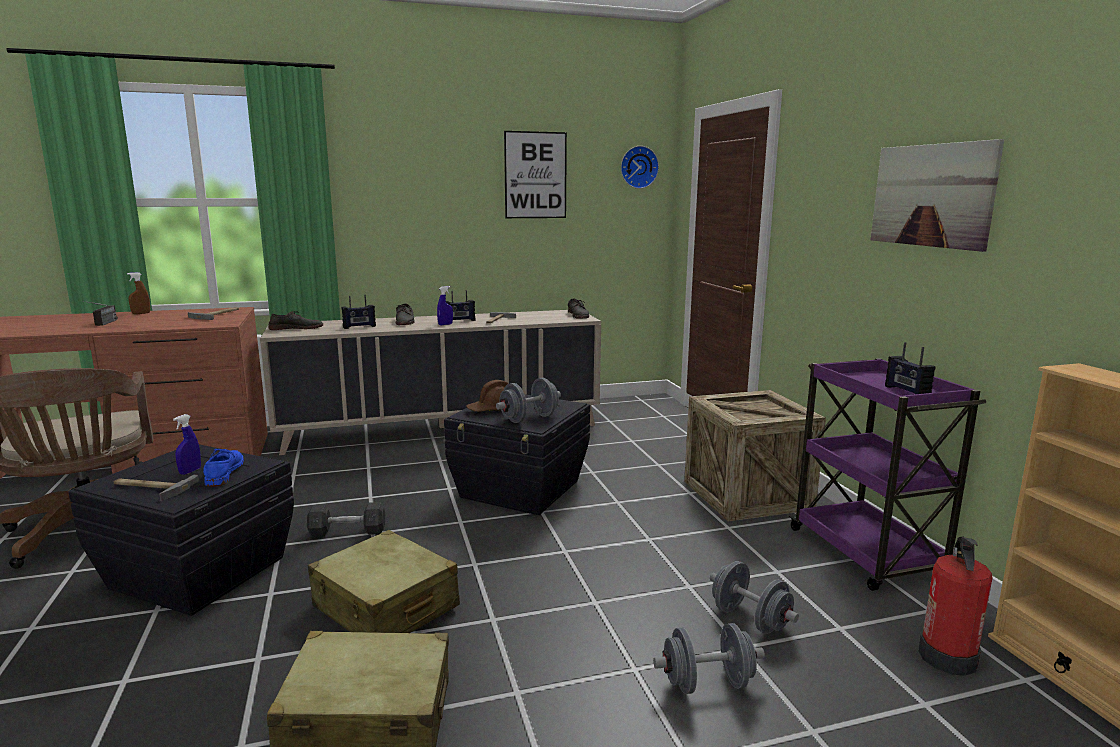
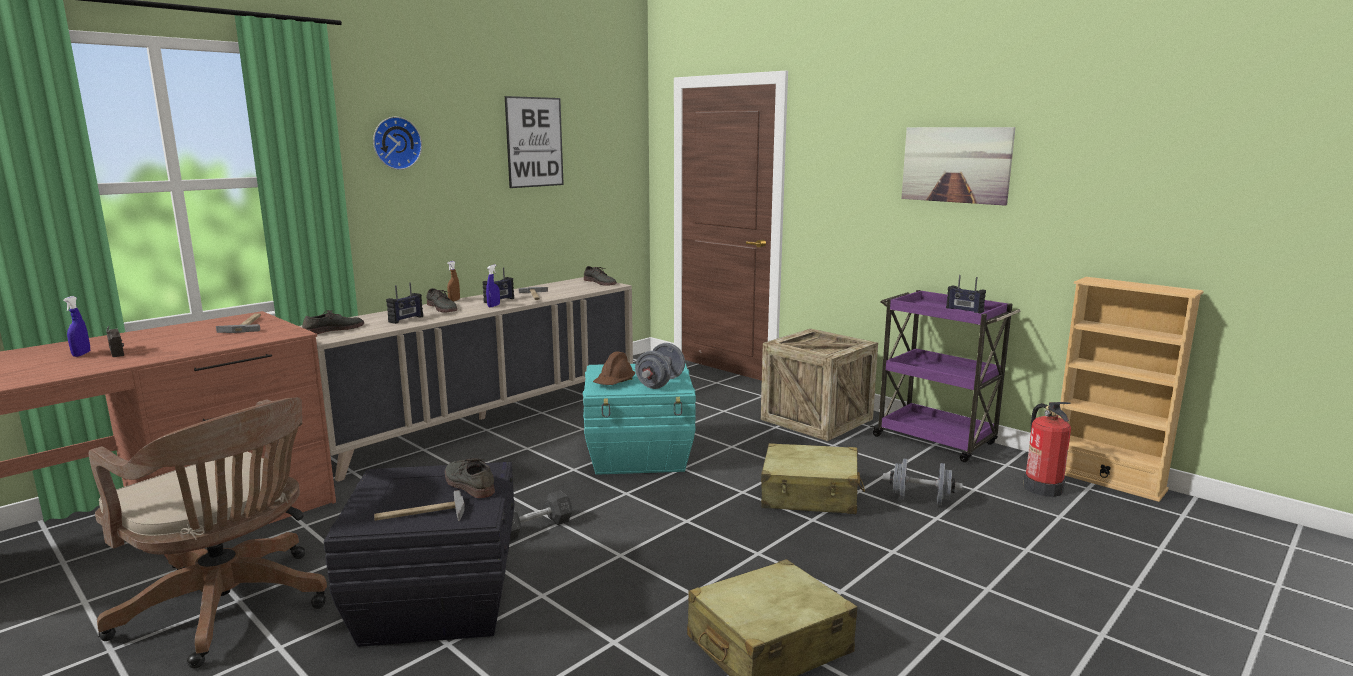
camera: 30 degrees left, 0 degrees up
(141, 313) = (129, 336): brown spray bottle -> brown spray bottle (454, 300)
(190, 471) = (428, 492): blue spray bottle -> blue spray bottle (81, 354)
(223, 472) = (468, 484): blue shoe -> grey shoe
(385, 607) = (663, 572): beige suitcase -> beige suitcase (810, 495)
(520, 489) = (640, 455): black storage box -> turquoise storage box
(638, 167) = (619, 132): wall clock -> wall clock (395, 143)
(707, 683) = (943, 544): grey dumbbell -> none

